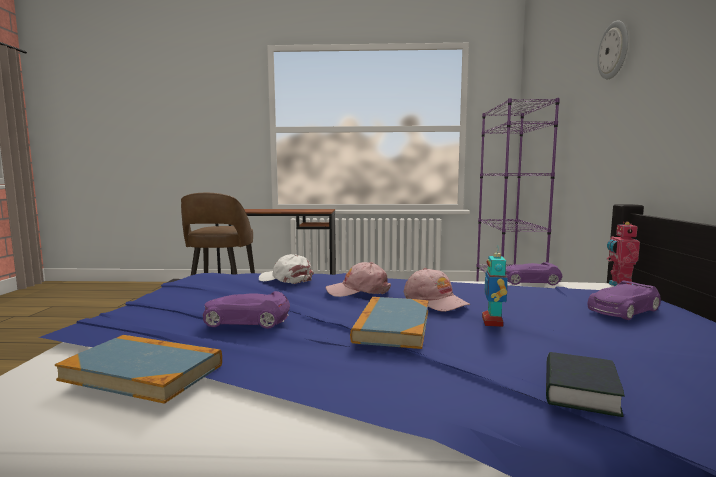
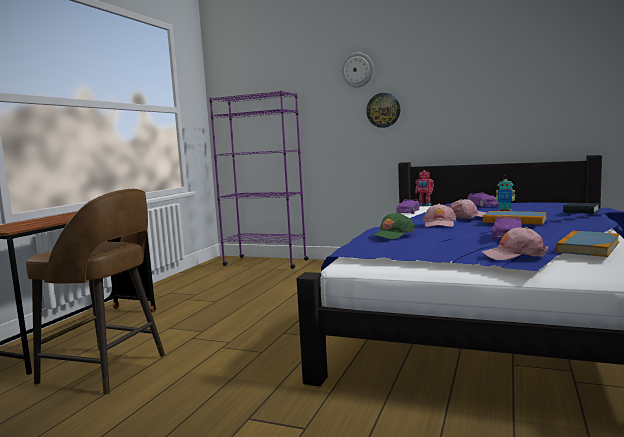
camera: 70 degrees left, 0 degrees up
(120, 324) = (514, 255): none -> pink cap
(286, 279) = (392, 235): white cap -> green cap
(632, 113) = (383, 110): none -> wall clock

